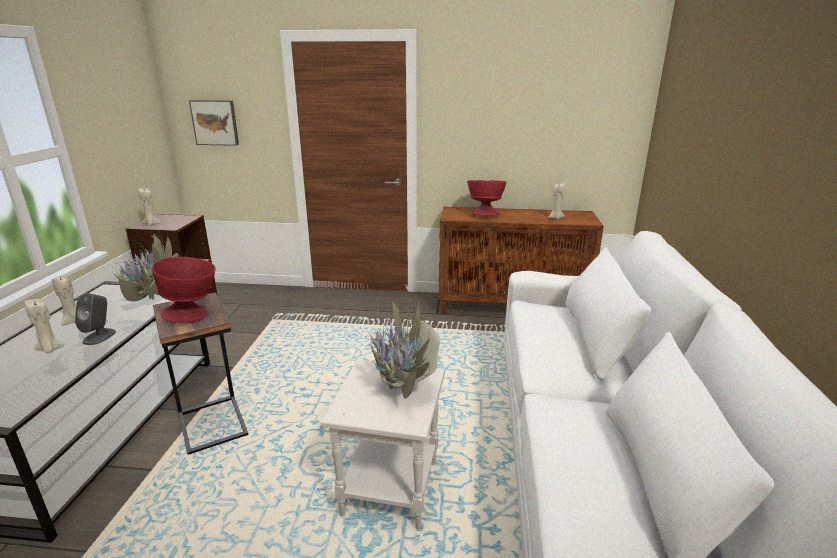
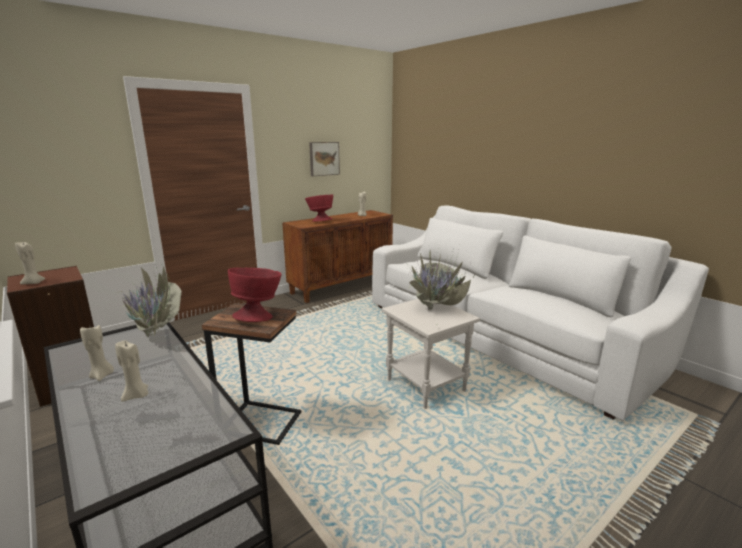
camera: 45 degrees left, 5 degrees down
(99, 336) = (166, 370): grey speaker -> none
(215, 122) = (46, 169): picture -> picture (323, 158)

